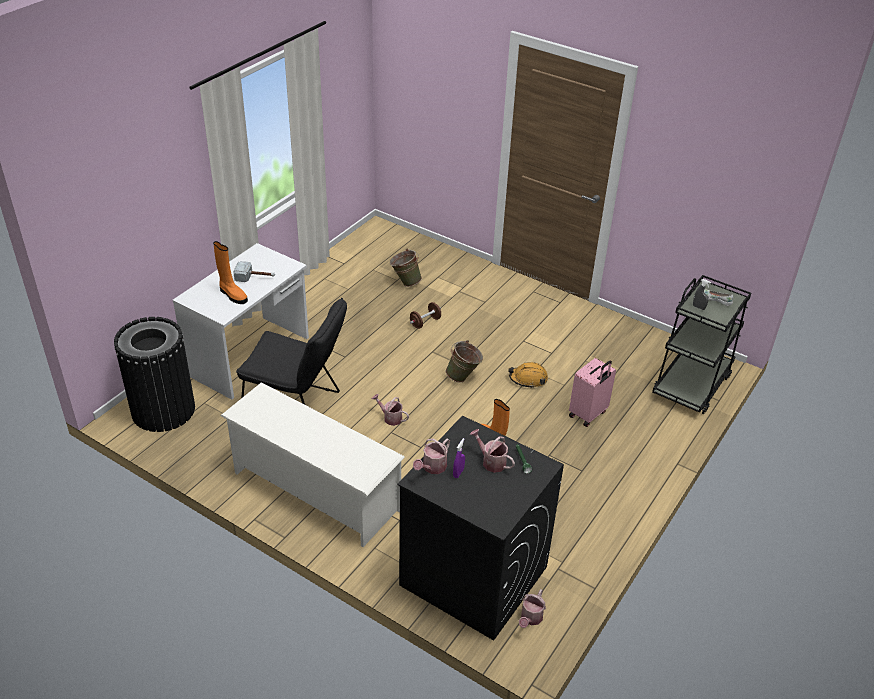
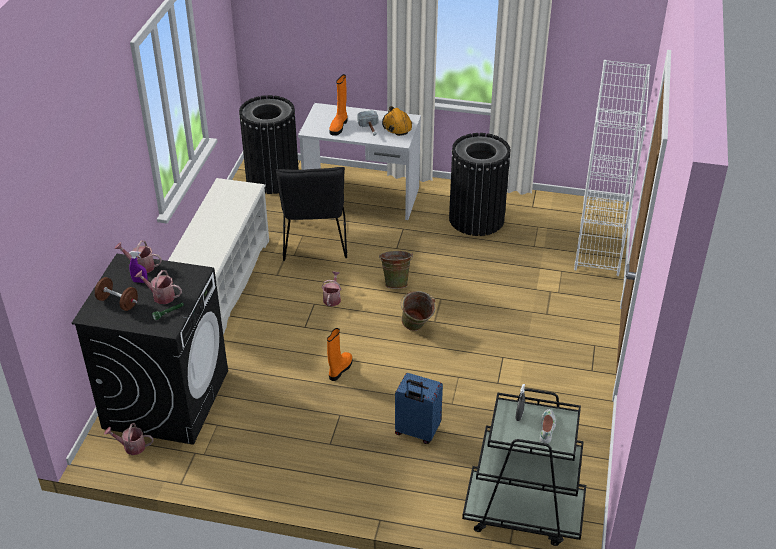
camera: 70 degrees right, 0 degrees up
(337, 298) = (476, 219): none -> black trash can
(405, 282) = (535, 252): green bucket -> green bucket (396, 282)
(411, 245) = (600, 238): none -> white bookcase
(425, 322) = (481, 282): brown dumbbell -> brown dumbbell (118, 303)
(491, 461) = (161, 296): watering can -> watering can turned 90 degrees counterclockwise
(528, 379) = (443, 374): orange hard hat -> orange hard hat (396, 126)
(588, 414) = (416, 432): pink suitcase -> blue suitcase

